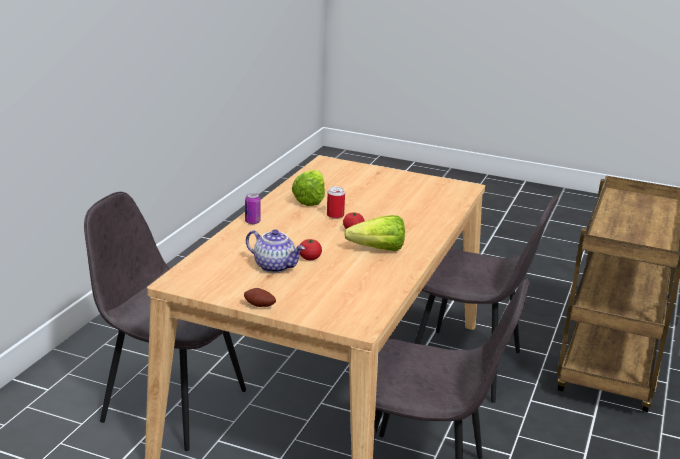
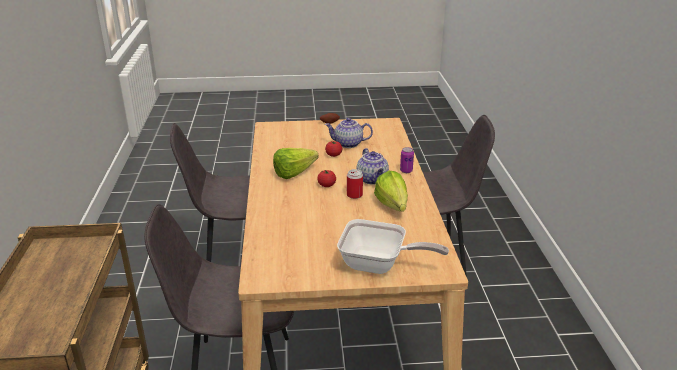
camera: 155 degrees right, 5 degrees up
(299, 223) = (373, 180): none -> teapot
(369, 173) = (379, 265): none -> frying pan

